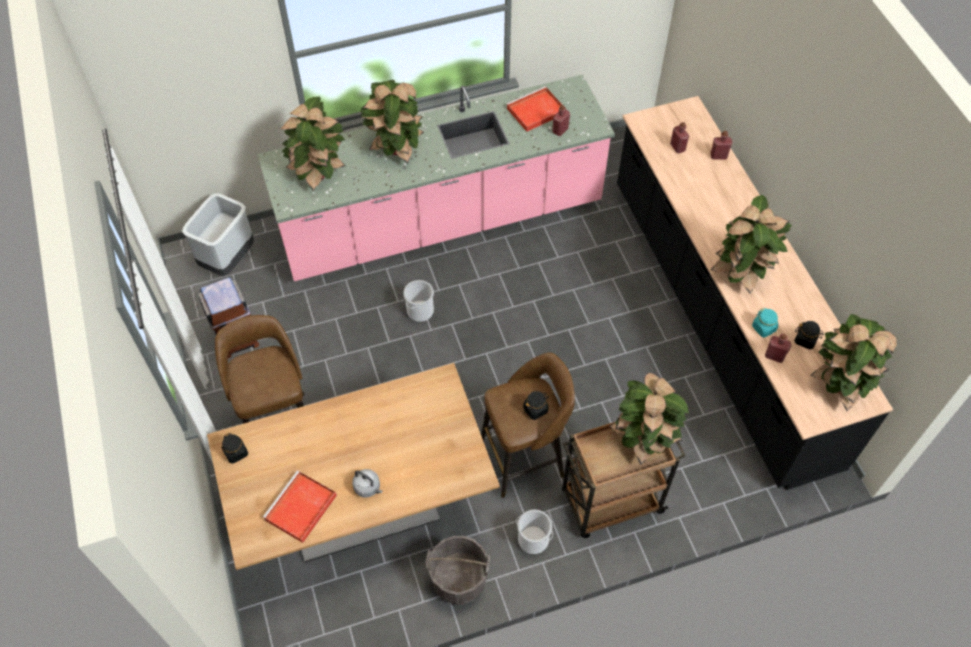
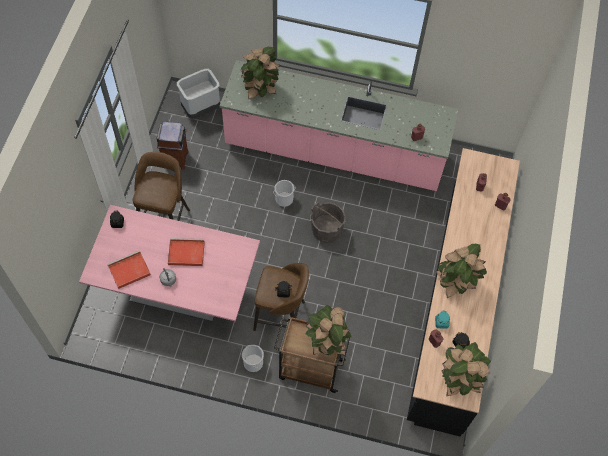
camera: 30 degrees right, 5 degrees up
(363, 507) = (178, 290): brown dining table -> pink dining table
(395, 149) = (313, 98): potted plant -> none
(459, 580) = (199, 359): grey bucket -> grey bucket (327, 230)
(535, 111) = (411, 117): red tray -> red tray (185, 253)

